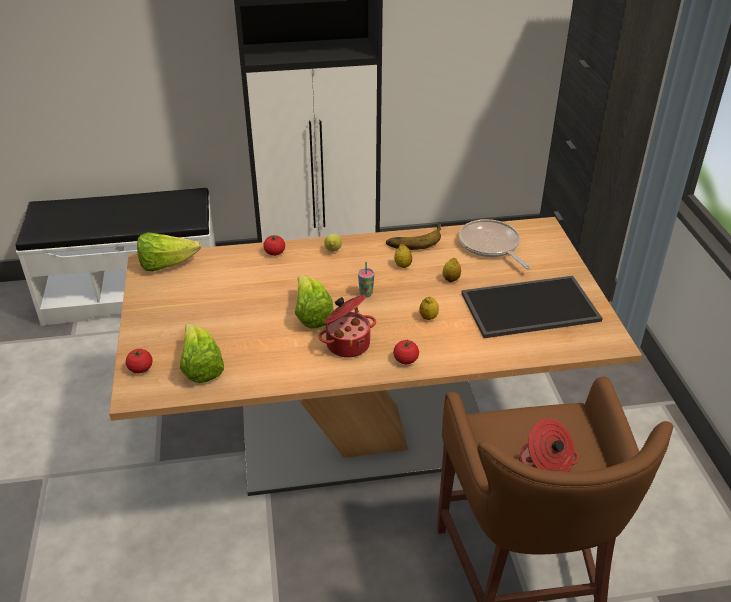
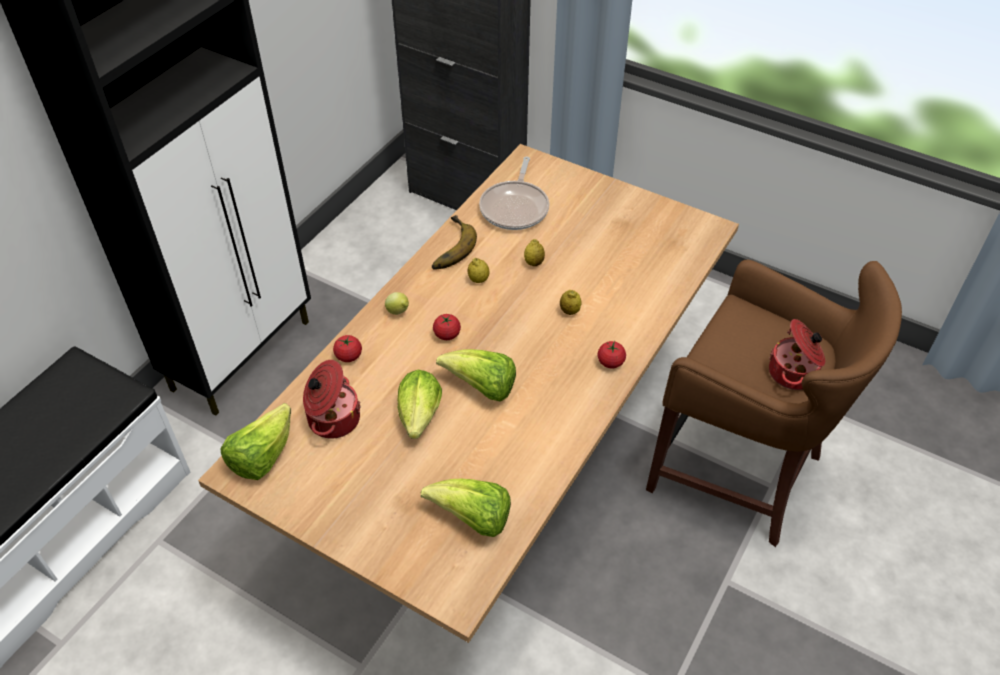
camera: 50 degrees left, 10 degrees up
(140, 369) = (423, 572): tomato -> tomato (447, 334)
(256, 304) = (419, 419): none -> lettuce
(347, 343) = (548, 387): cooking pot -> cooking pot (332, 419)
(366, 294) = (491, 330): cup -> none
(490, 246) = (515, 207): frying pan -> frying pan turned 90 degrees counterclockwise
(529, 308) = (623, 243): tray -> none

